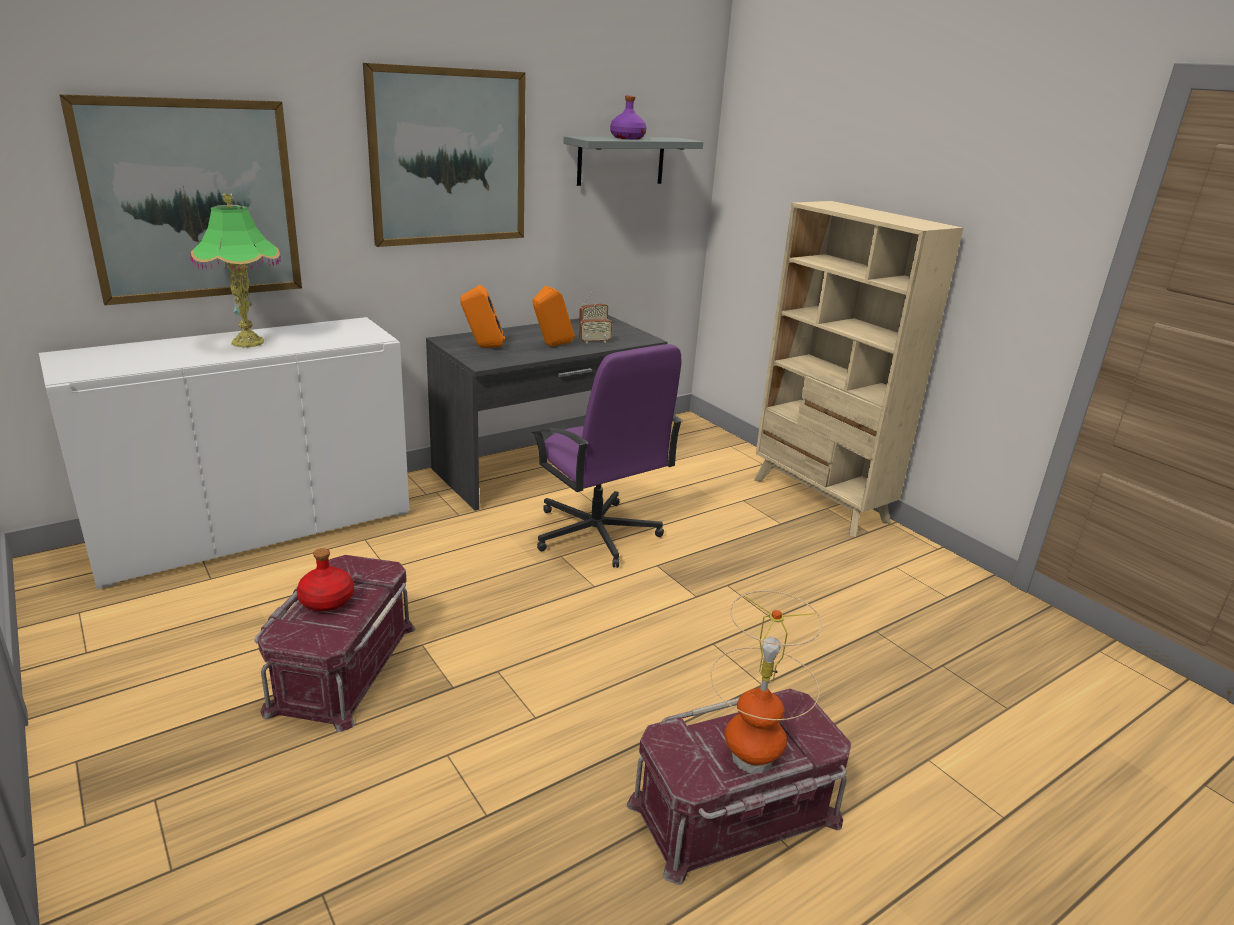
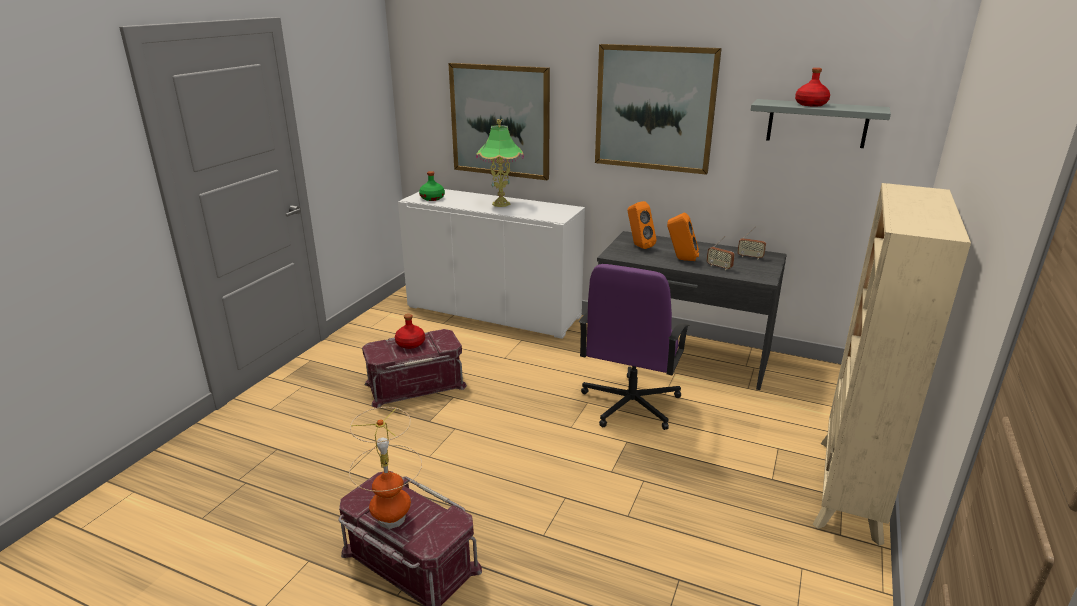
camera: 60 degrees right, 0 degrees up
(105, 365) = (432, 198): none -> green bottle
(627, 138) = (810, 104): purple bottle -> red bottle

